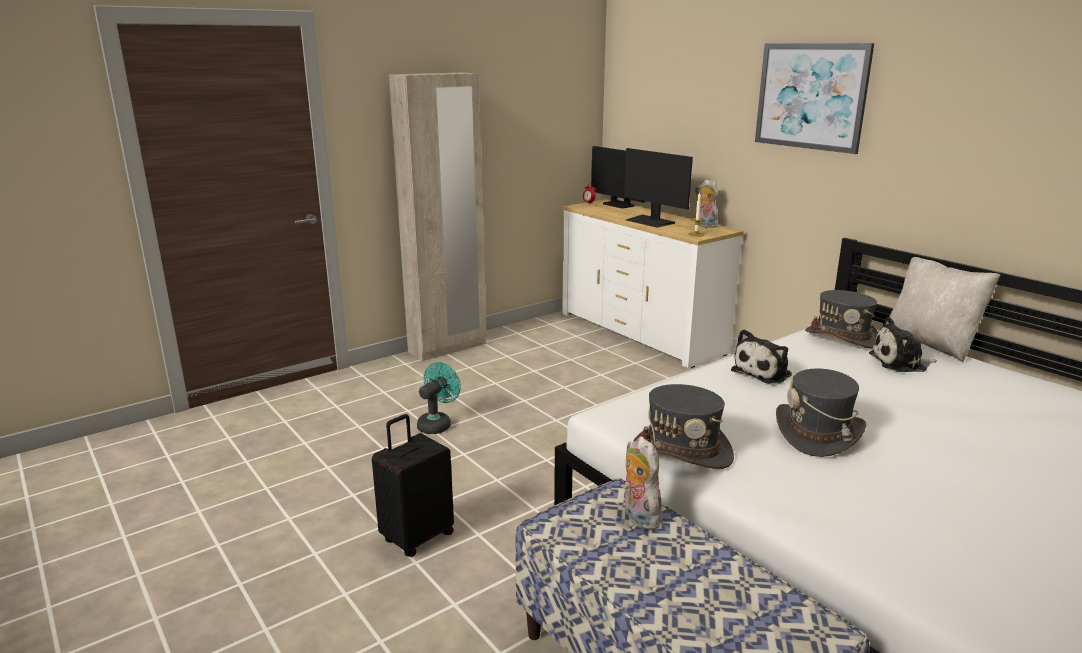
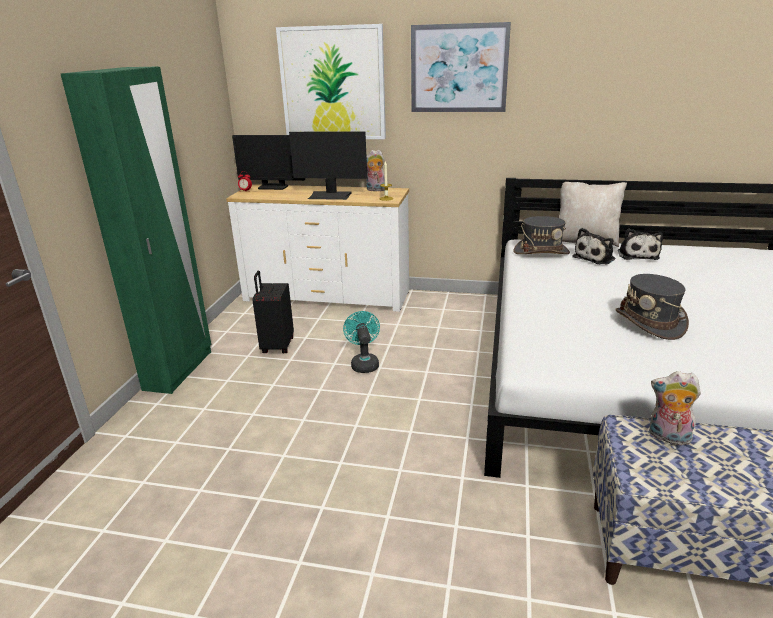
camera: 40 degrees left, 5 degrees up
(417, 537) = (416, 563): black suitcase -> black suitcase (276, 346)
(437, 424) = (277, 447): turquoise fan -> turquoise fan (364, 363)
(448, 348) = (179, 370): beige wardrobe -> green wardrobe
(682, 451) = (616, 372): grey hat -> none
(687, 103) = (333, 84): none -> picture
(764, 372) = (548, 292): plush toy -> plush toy (637, 255)

